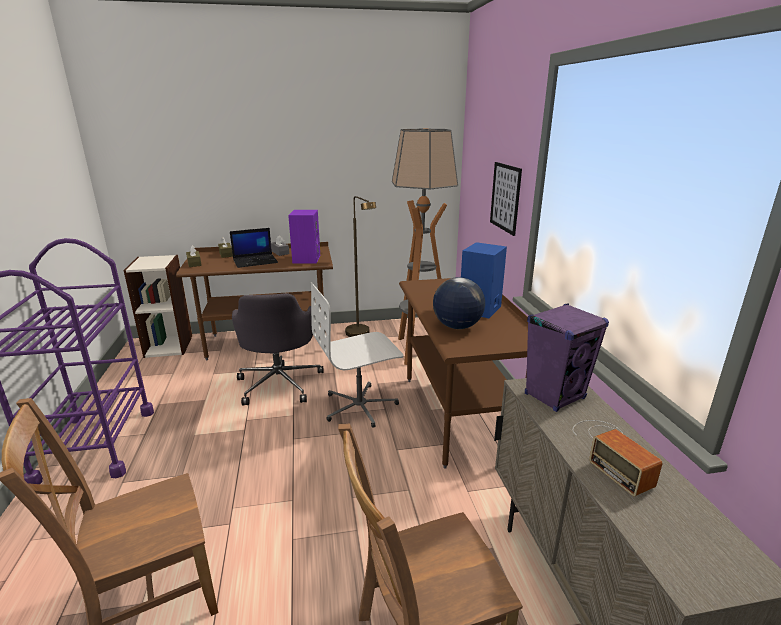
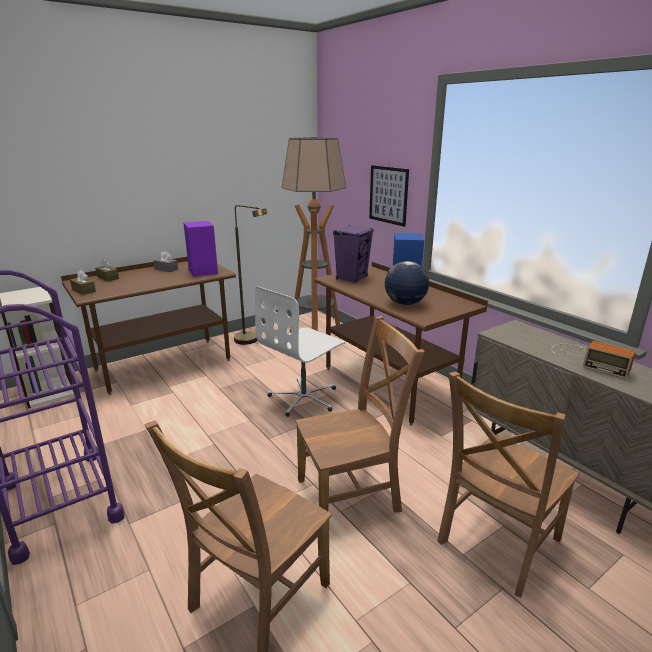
camera: 25 degrees left, 0 degrees up
(256, 261) = (152, 280): laptop -> none
(280, 383) = (211, 397): grey office chair -> none
(319, 524) = (352, 494): none -> brown chair
(555, 396) = (520, 335): purple speaker -> purple speaker (352, 278)

